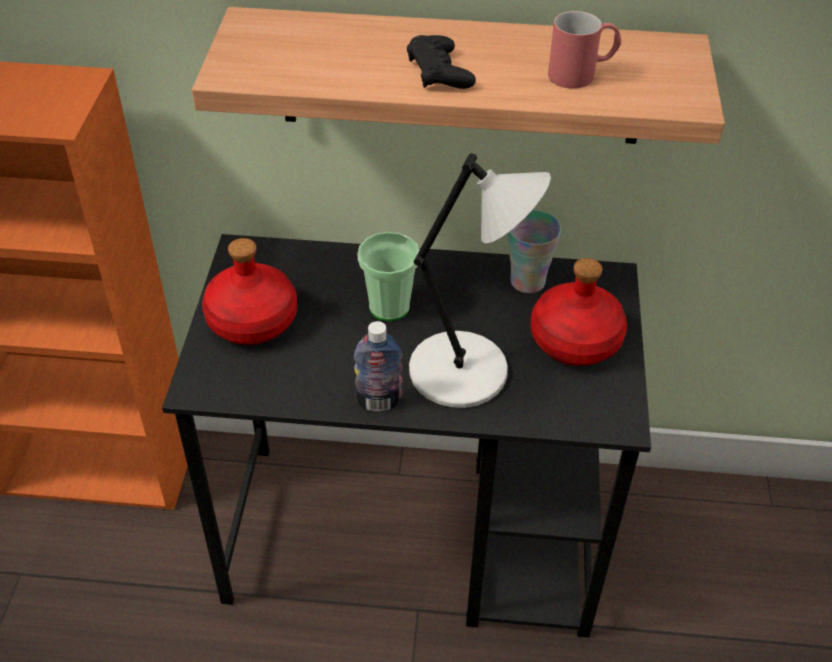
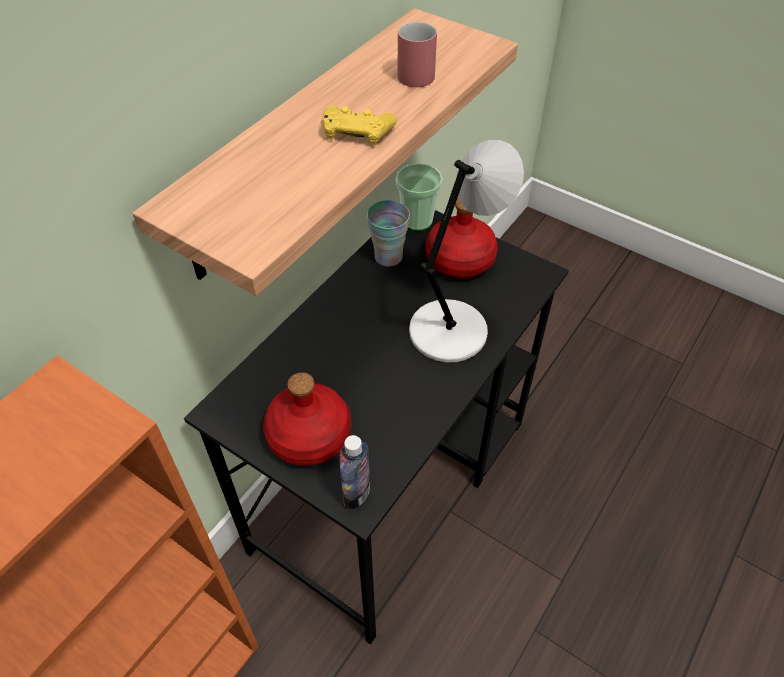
camera: 60 degrees left, 5 degrees up
(379, 402) = (449, 389): bottle -> bottle (356, 493)
(389, 307) = (357, 342): cup -> cup (417, 221)
(439, 72) = (357, 132): black game controller -> yellow game controller

